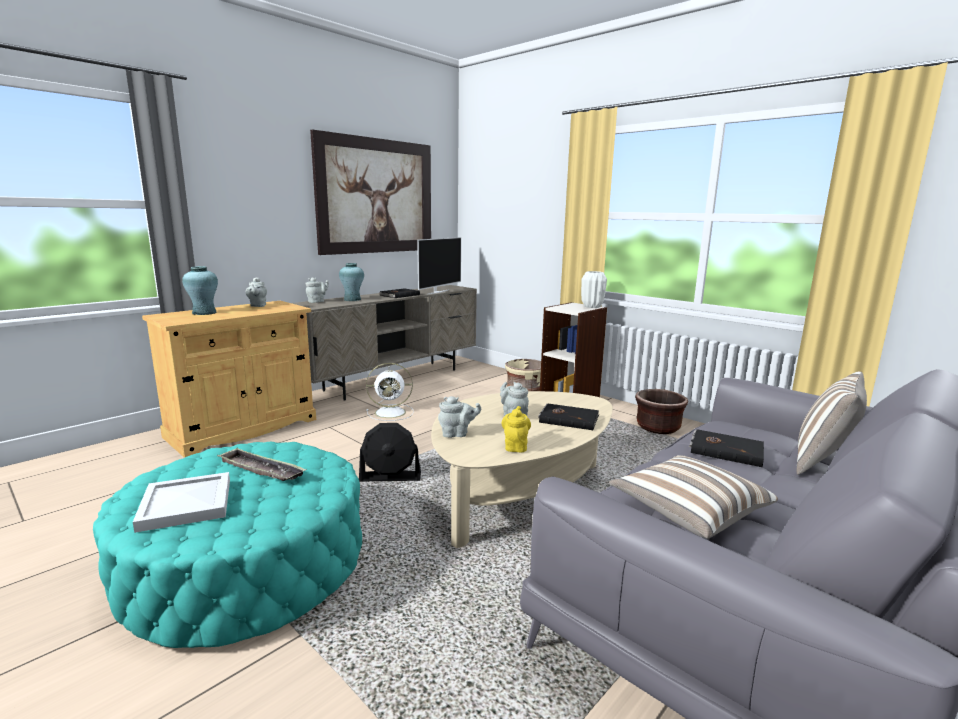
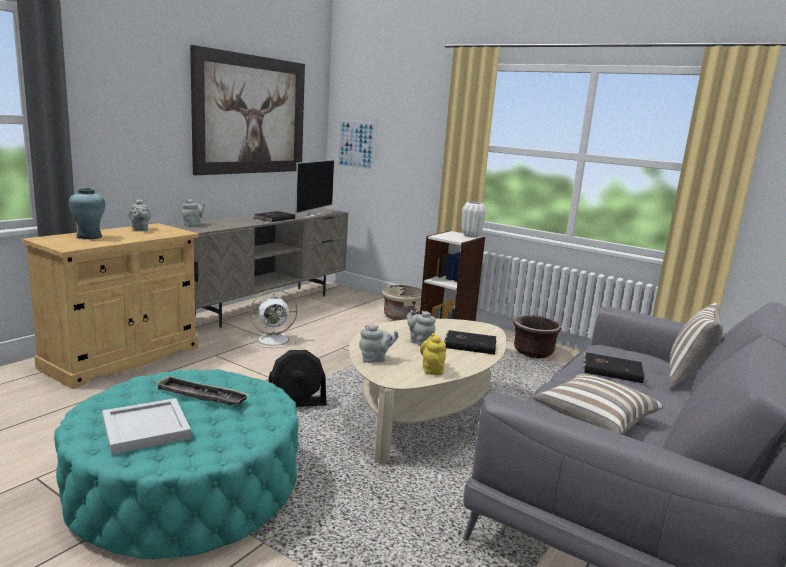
camera: 10 degrees left, 0 degrees up
(352, 299) = (228, 222): turquoise vase -> none
(483, 222) = (356, 145): none -> picture

